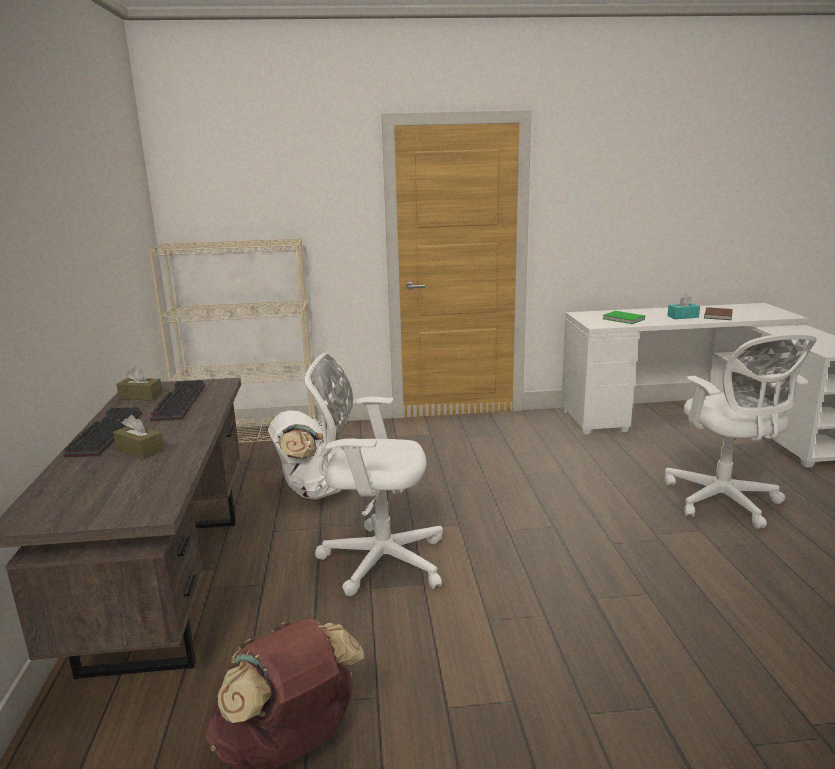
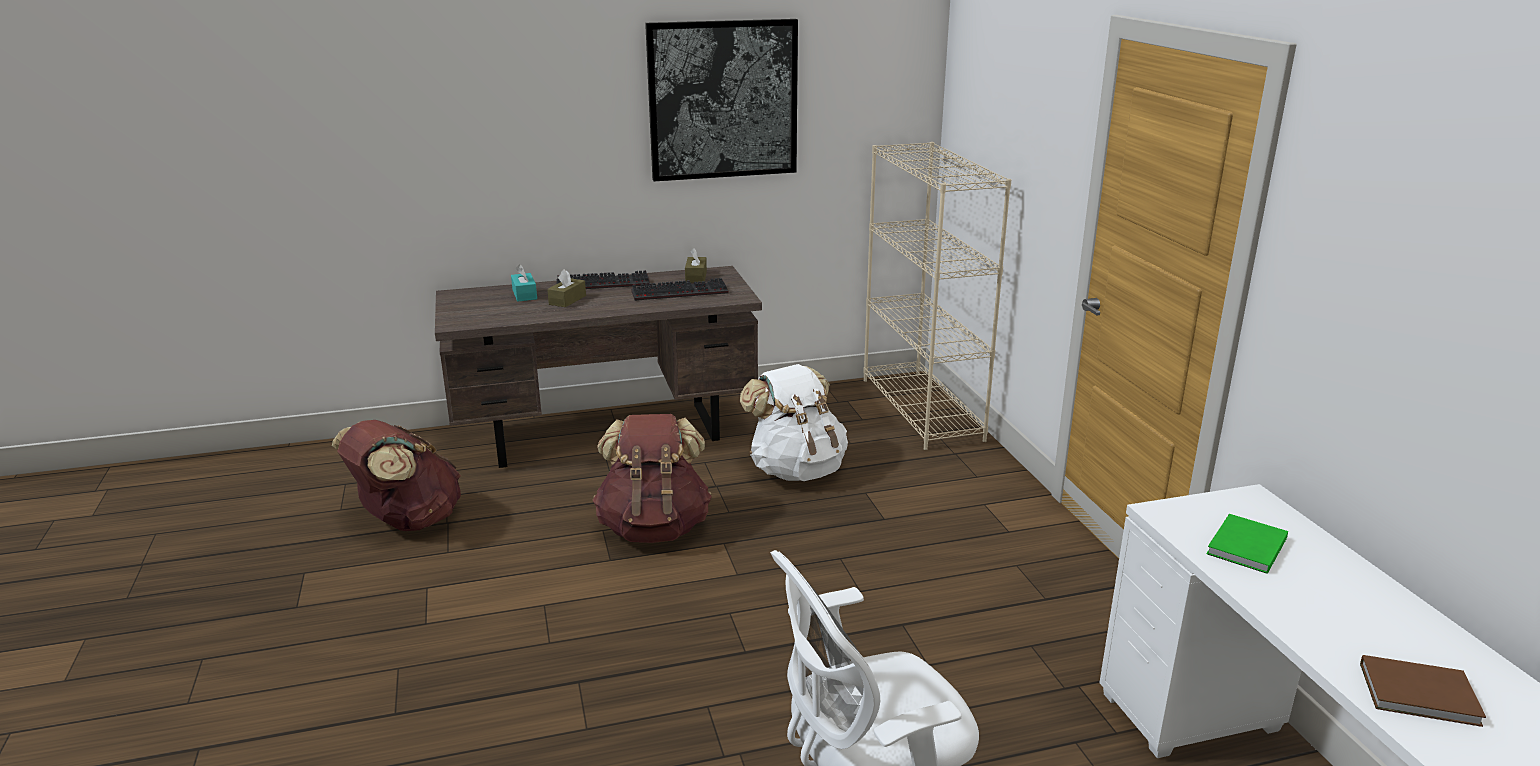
camera: 80 degrees right, 5 degrees up
(87, 217) = (723, 100): none -> picture
(377, 560) = (654, 528): white office chair -> brown backpack
(683, 316) = (1347, 632): turquoise tissue box -> turquoise tissue box (524, 294)

